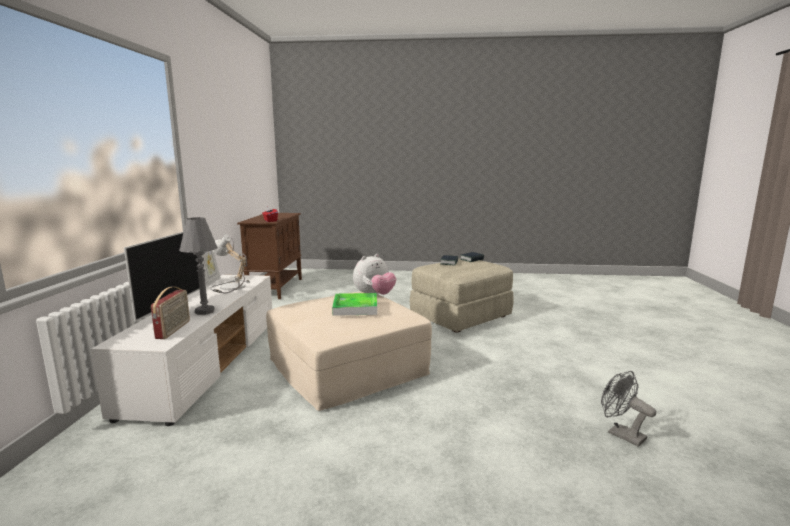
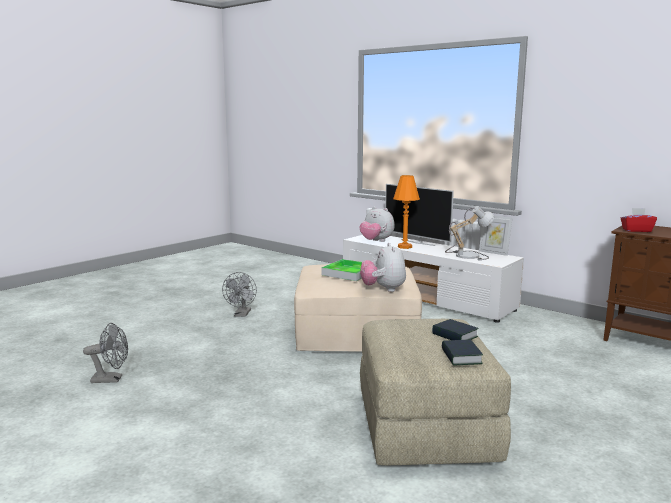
camera: 125 degrees right, 0 degrees up
(174, 330) = (376, 241): radio -> plush toy
(205, 311) = (405, 247): grey table lamp -> orange table lamp
(376, 454) = (242, 314): none -> grey fan

